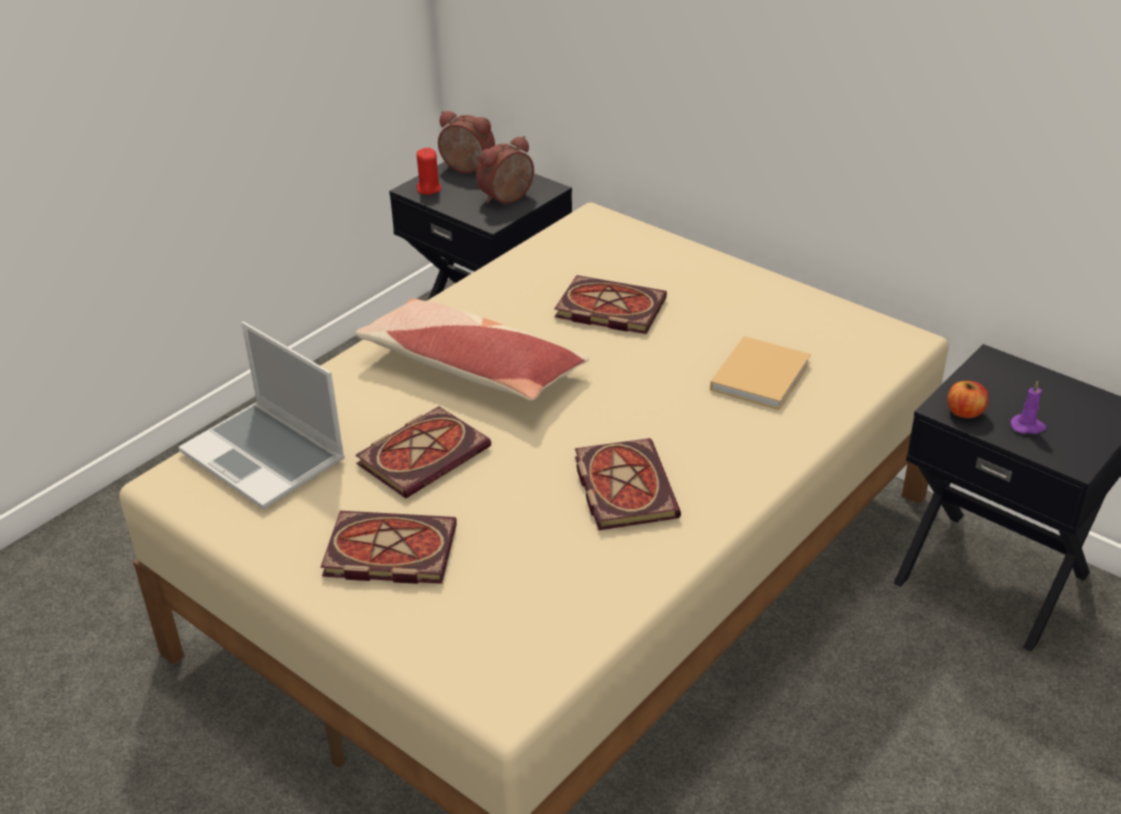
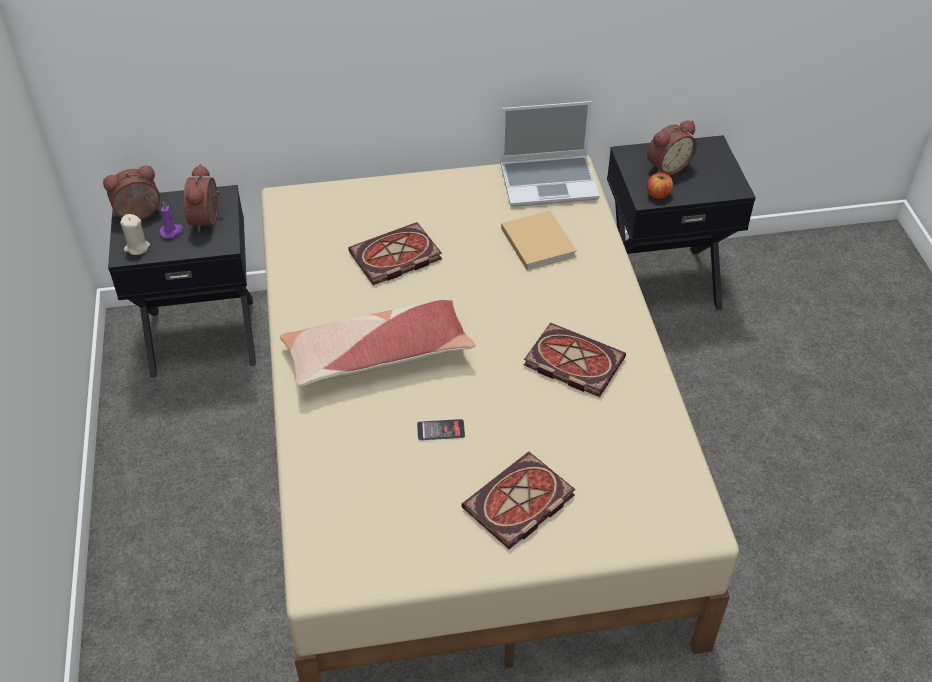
camera: 50 degrees left, 10 degrees up
(266, 457) = (351, 511): laptop -> laptop (549, 181)
(424, 454) = (440, 430): book -> phone
(428, 189) = (137, 247): red candle -> beige candle
(1020, 395) = (666, 166): none -> alarm clock
(1028, 426) = (693, 183): purple candle -> purple candle (172, 231)

